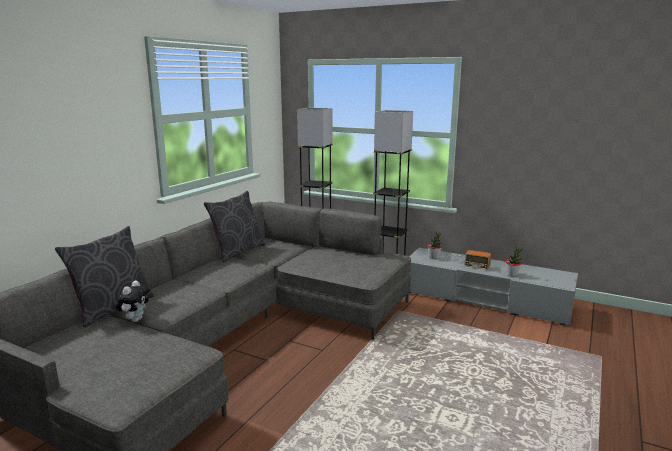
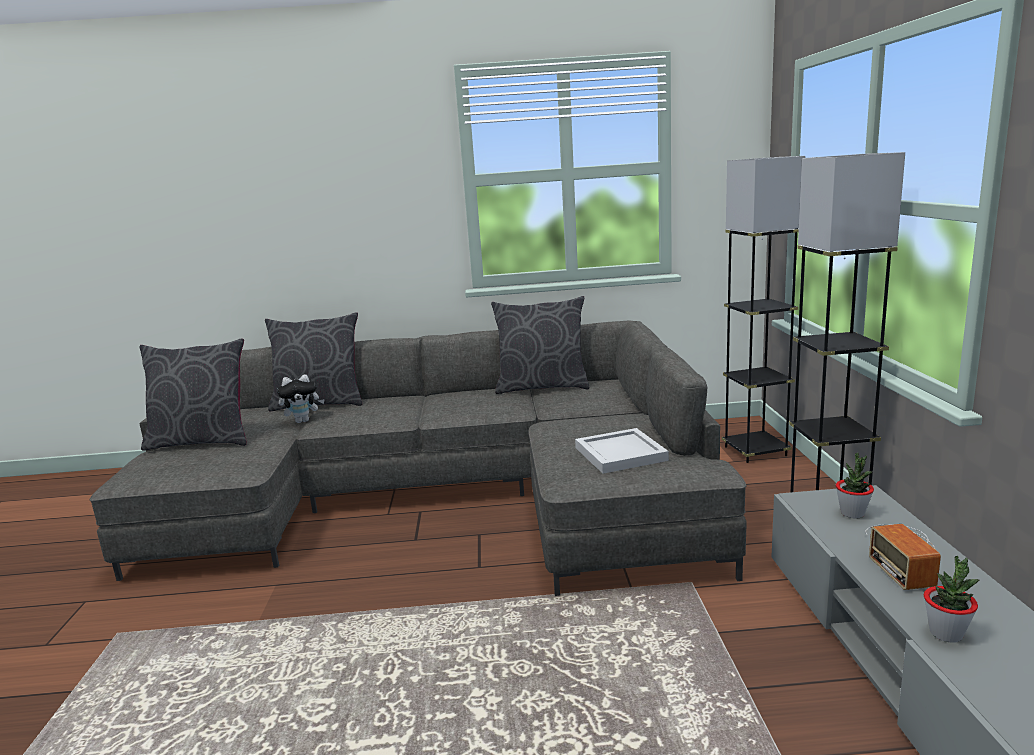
camera: 60 degrees right, 0 degrees up
(99, 361) = (202, 441): none -> grey pillow
(356, 262) = (621, 453): none -> white tray

